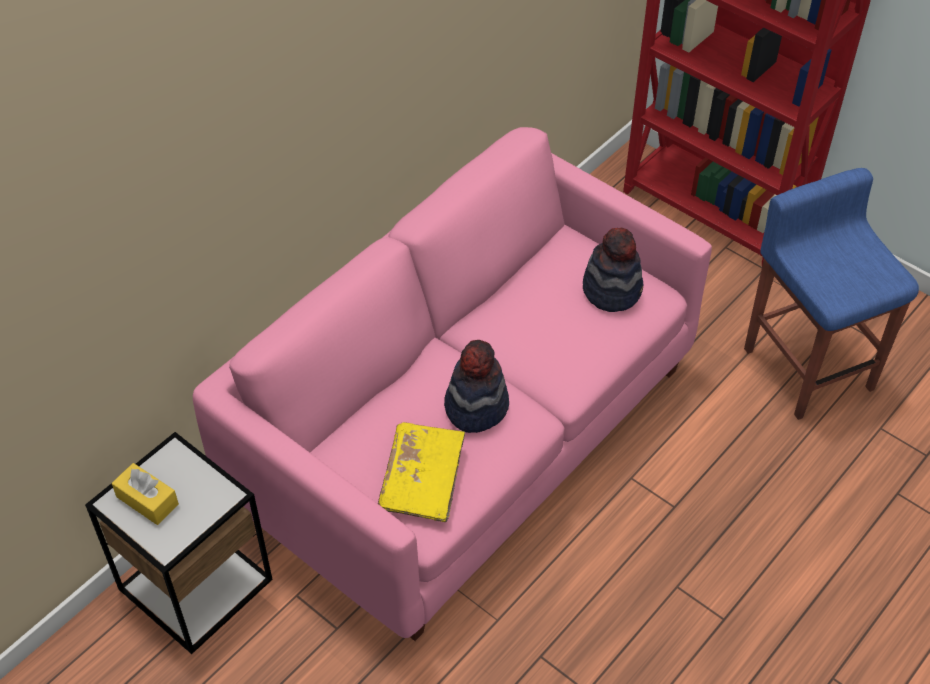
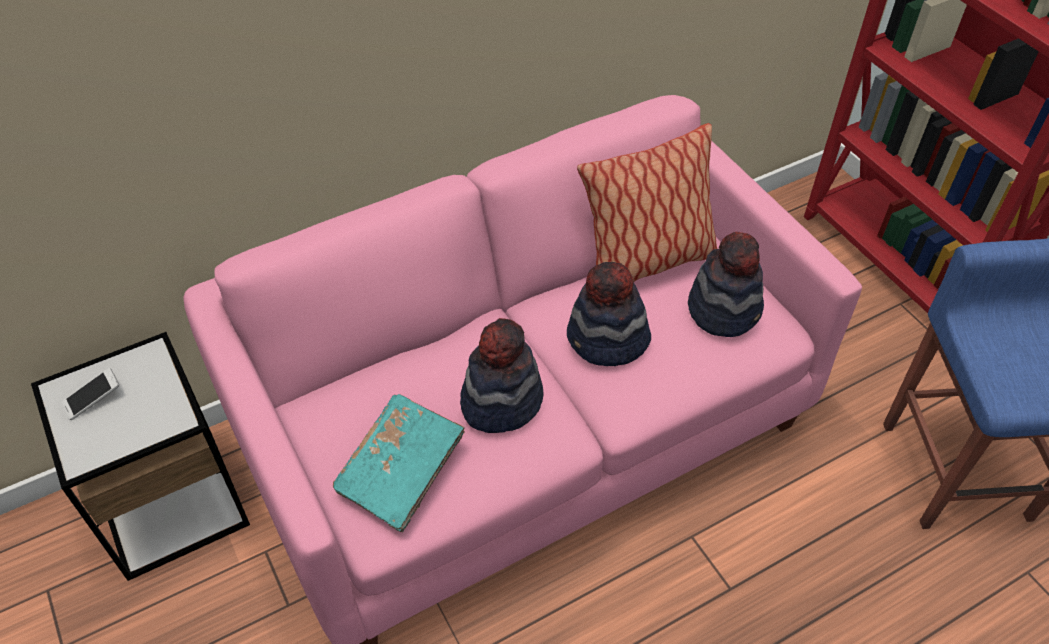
camera: 20 degrees right, 0 degrees up
(147, 500) = (93, 399): yellow tissue box -> phone
(423, 481) = (401, 471): yellow book -> turquoise book
(534, 338) = (607, 340): none -> hat
(537, 269) = (646, 263): none -> pillow

